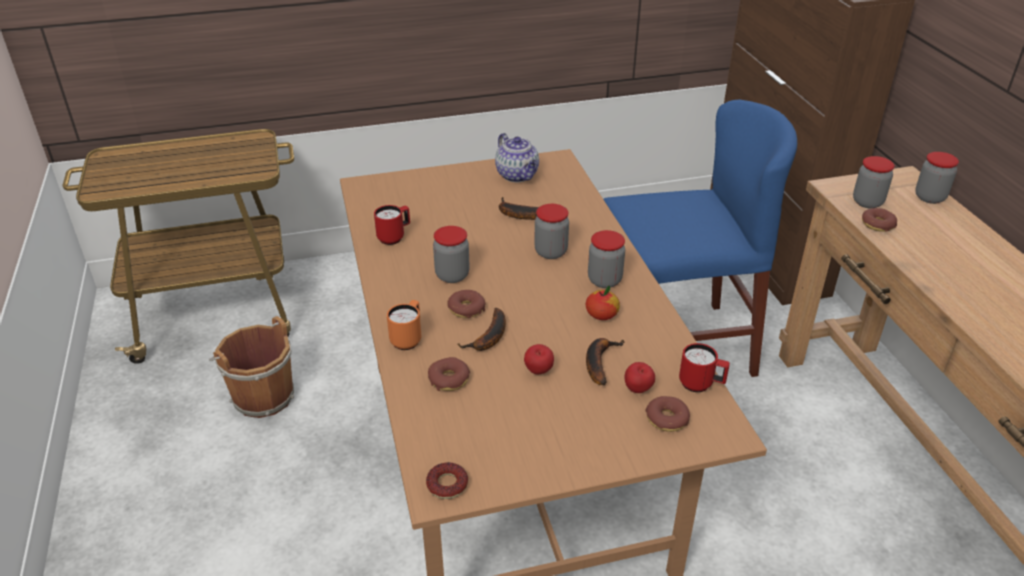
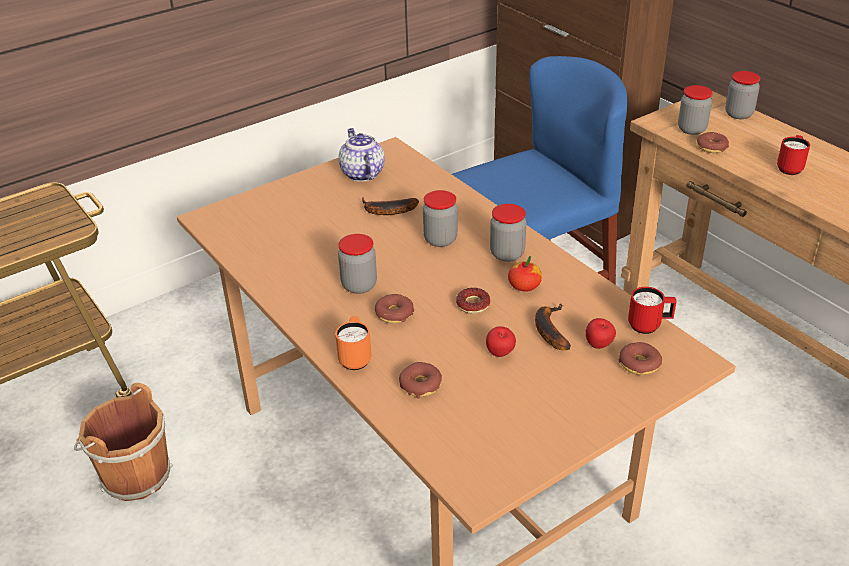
camera: 20 degrees left, 0 degrees up
(394, 237) = (275, 262): red mug -> red mug (790, 168)
(447, 485) = (482, 482): donut -> donut (473, 304)
(489, 338) = (434, 335): banana -> none
(518, 175) = (361, 173): teapot -> teapot turned 150 degrees counterclockwise

